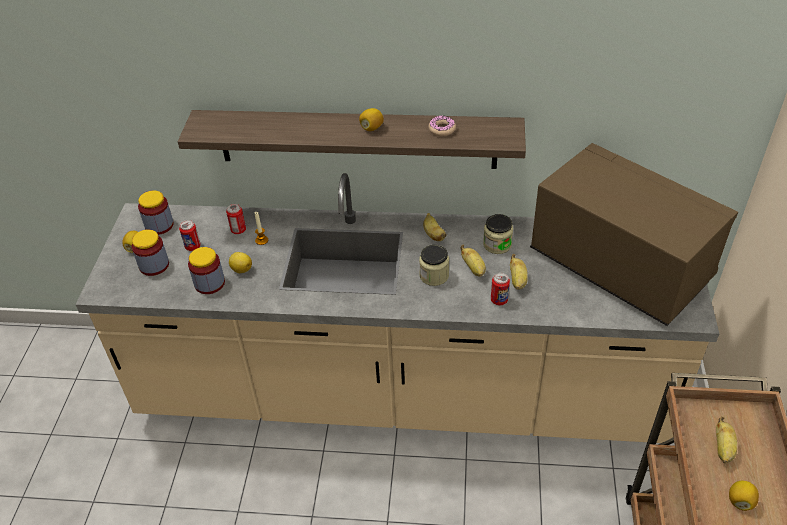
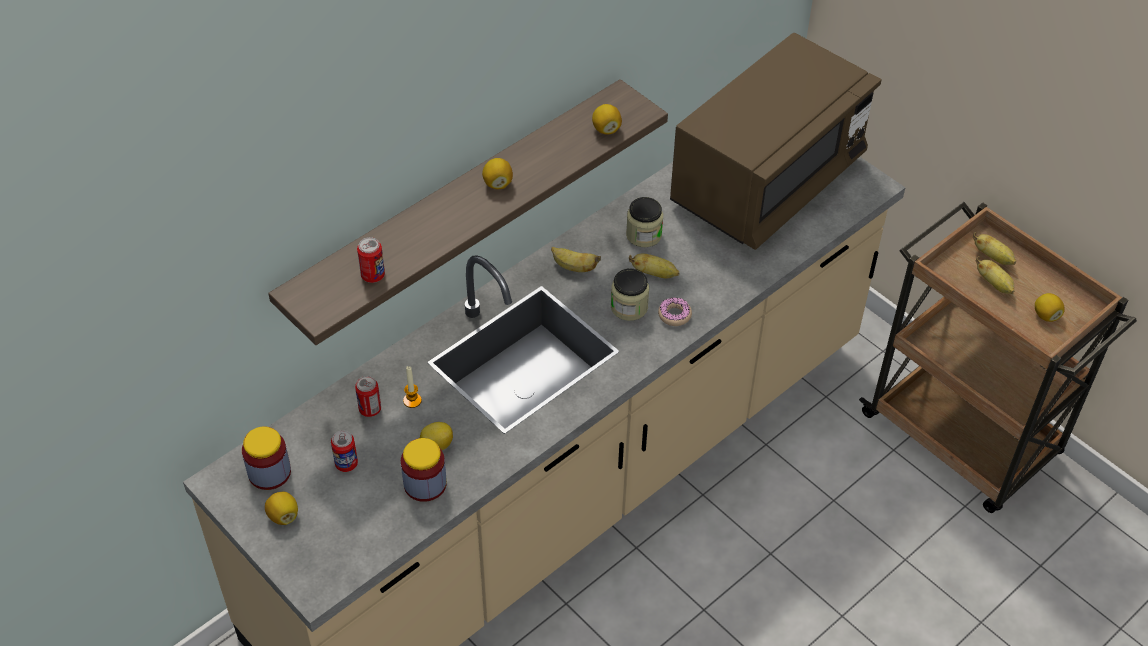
camera: 50 degrees left, 5 degrees up
(154, 265) = (334, 515): jar -> none
(442, 129) = (566, 140): donut -> donut (674, 315)
(474, 137) = (606, 129): none -> lemon
(499, 300) = (713, 287): can -> can (373, 275)
(517, 281) = (705, 257): banana -> banana (993, 257)
(619, 267) = (767, 182): brown microwave -> brown microwave turned 135 degrees clockwise

